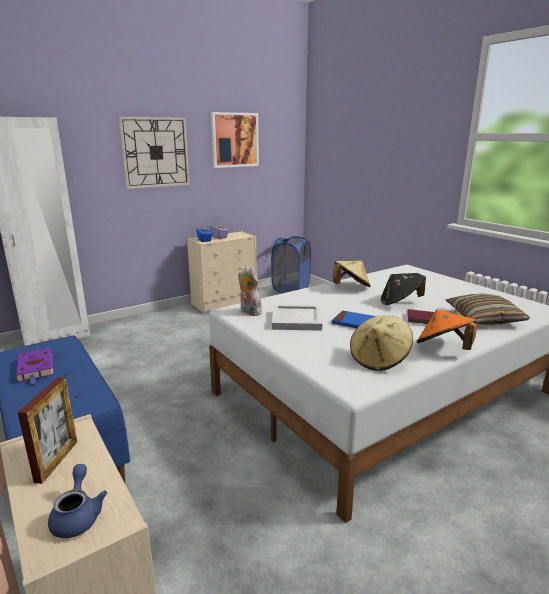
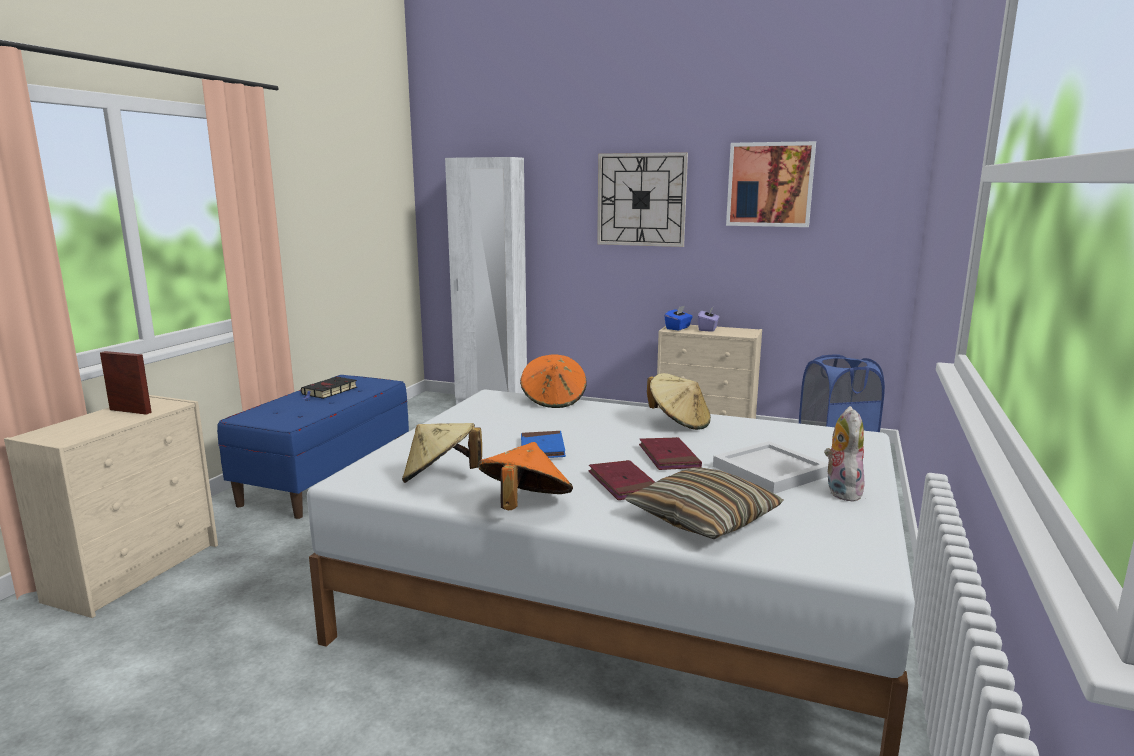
camera: 55 degrees right, 5 degrees down
(36, 368) = (328, 391): purple book -> black book
(57, 461) = (130, 411): picture frame -> picture frame turned 135 degrees counterclockwise
(78, 515) = (69, 431): blue teapot -> none
(249, 312) = (498, 401): plush toy -> plush toy (840, 491)
(270, 299) = (554, 400): none -> orange hat
(297, 319) = (509, 423): white tray -> white tray (772, 471)
(400, 302) = (669, 457): black hat -> red book

